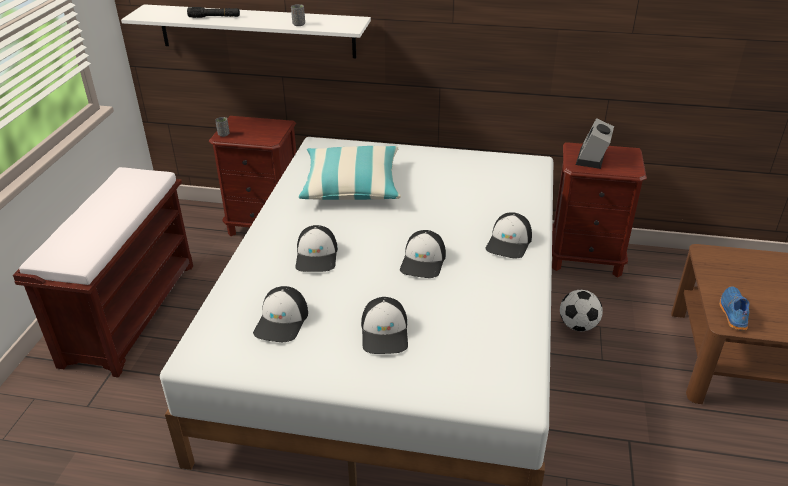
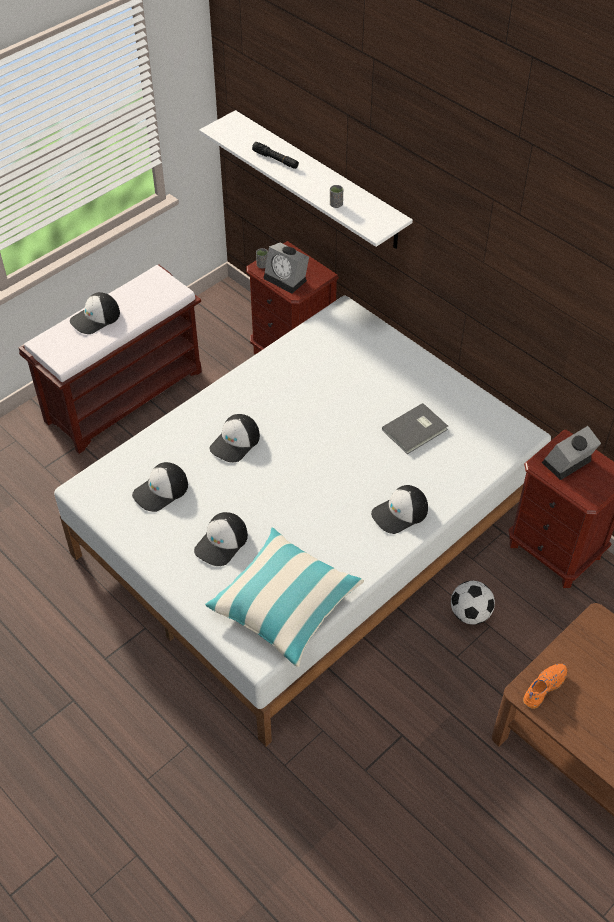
camera: 35 degrees right, 15 degrees up
(254, 135) = (287, 279): none -> alarm clock
(352, 185) = (329, 378): pillow -> pillow (285, 604)
(423, 261) = (311, 493): cap -> cap (95, 318)
(457, 189) = (416, 430): none -> grey book
(732, 313) = (543, 687): blue shoe -> orange shoe

